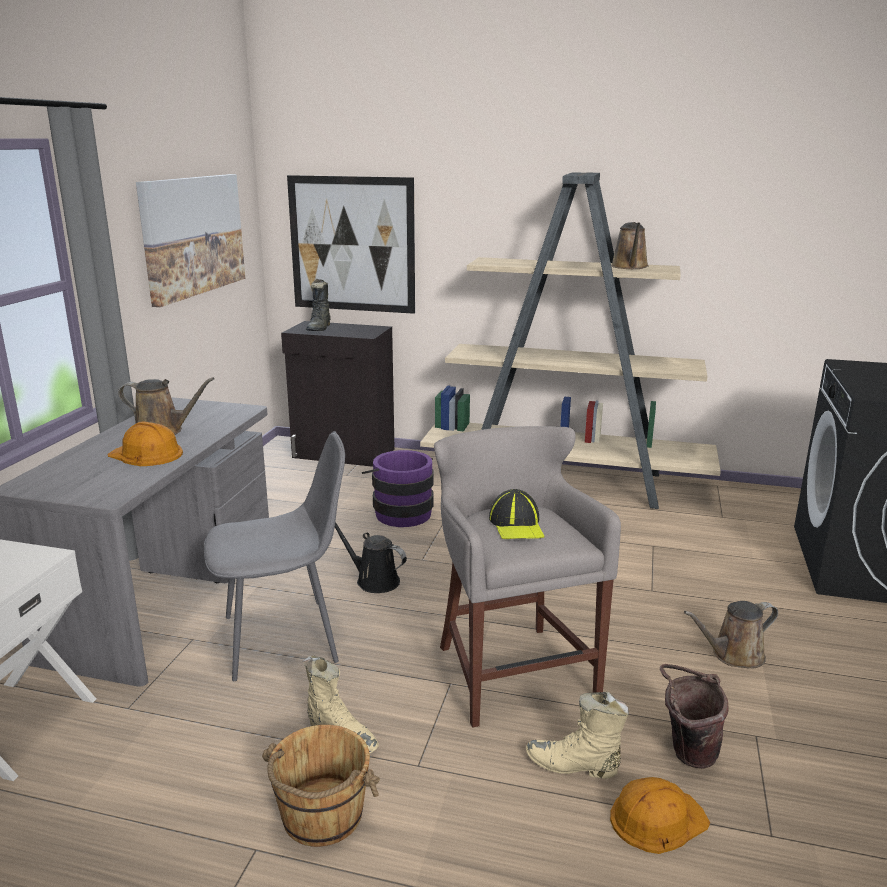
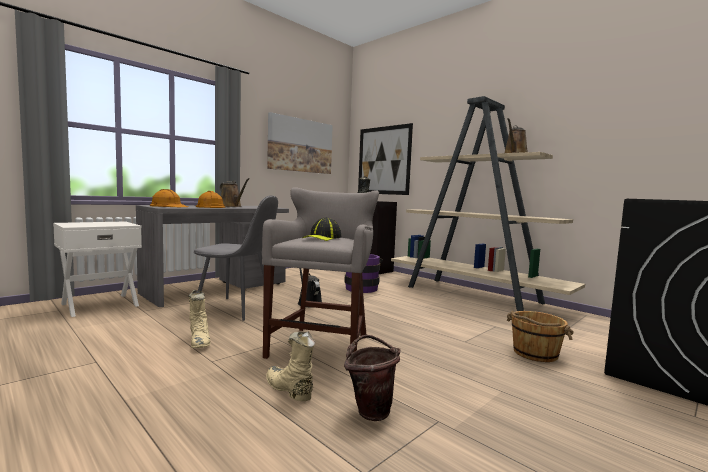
camera: 30 degrees right, 15 degrees down
(321, 815) = (140, 361): brown bucket -> brown bucket (534, 353)
(657, 818) = (297, 430): orange hard hat -> orange hard hat (168, 206)
(733, 655) = (482, 381): brown watering can -> none

